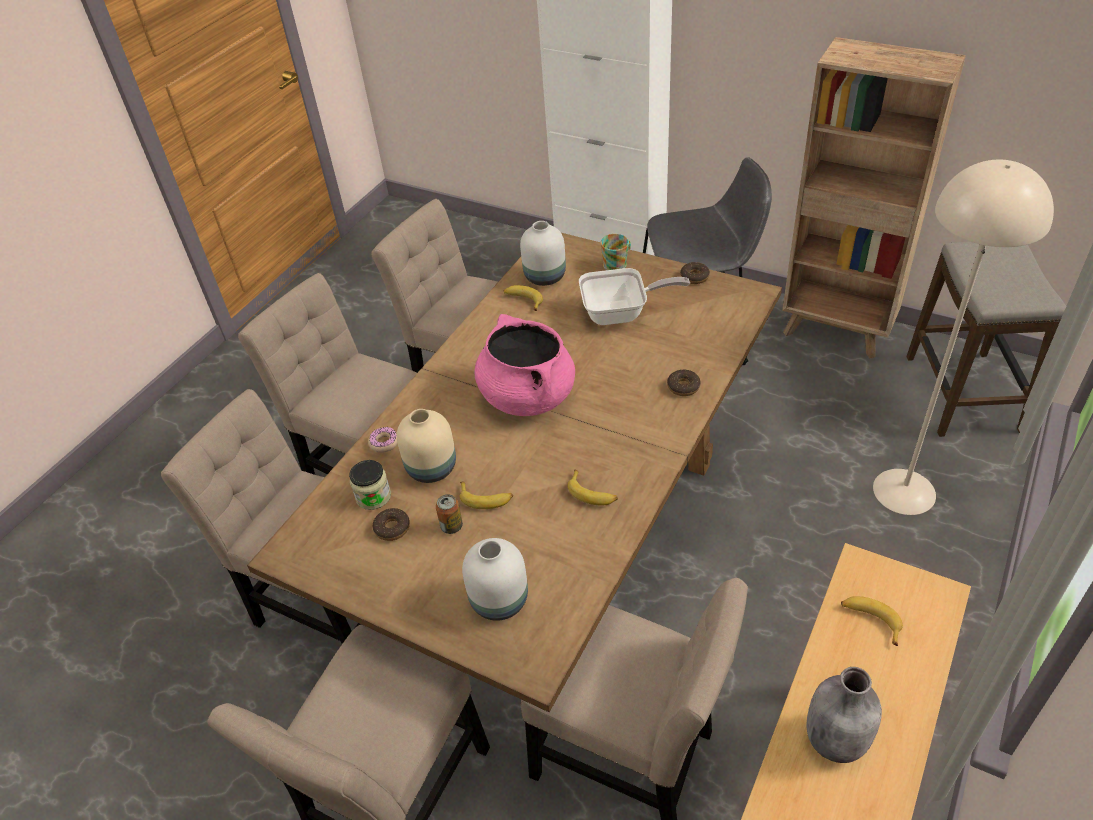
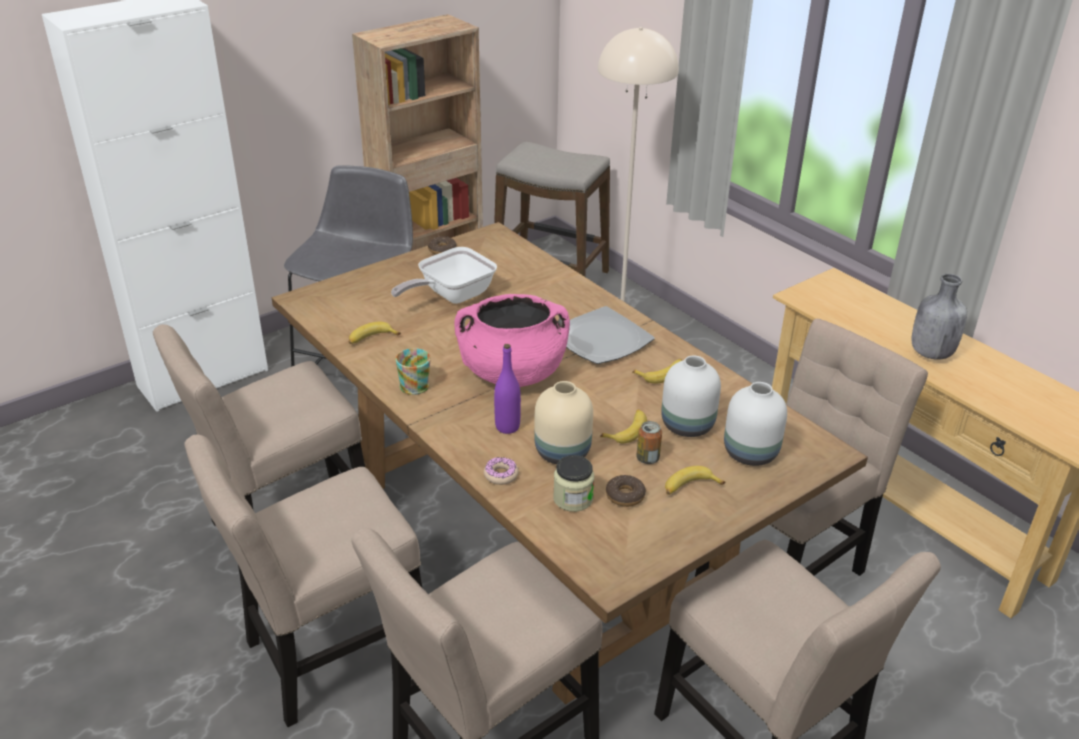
camera: 70 degrees left, 10 degrees down
(449, 422) = (507, 427): none -> purple bottle
(543, 277) = (349, 318): white vase -> white vase (687, 426)
(617, 263) = (378, 277): mug -> mug (414, 383)
(621, 313) = (451, 296): frying pan -> frying pan turned 150 degrees counterclockwise
(621, 431) = (600, 339): none -> plate
(683, 387) = (573, 297): donut -> none
(870, 620) = (844, 308): banana -> banana (689, 487)

